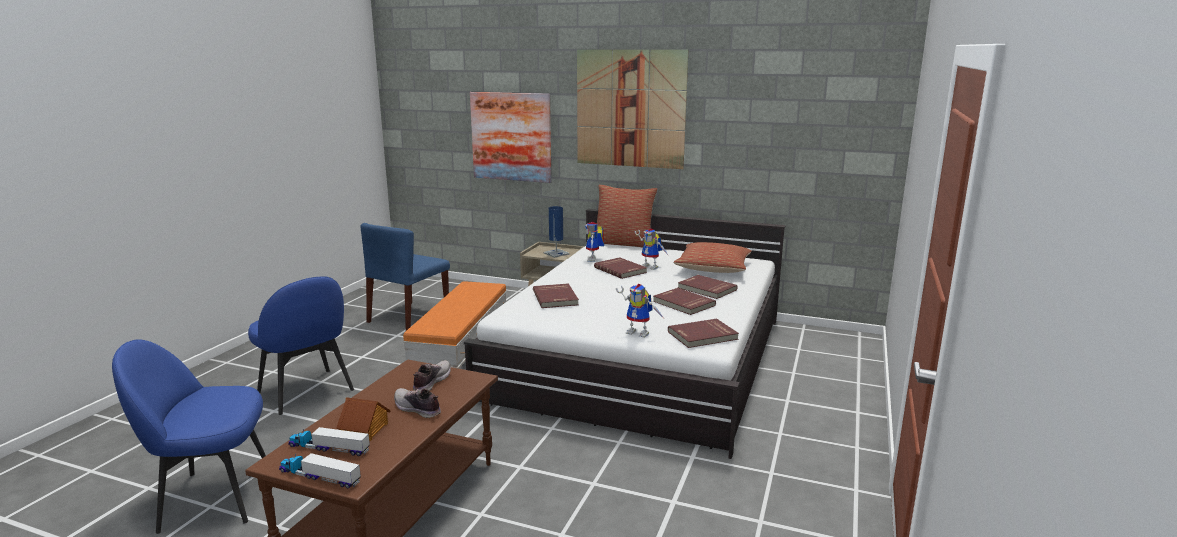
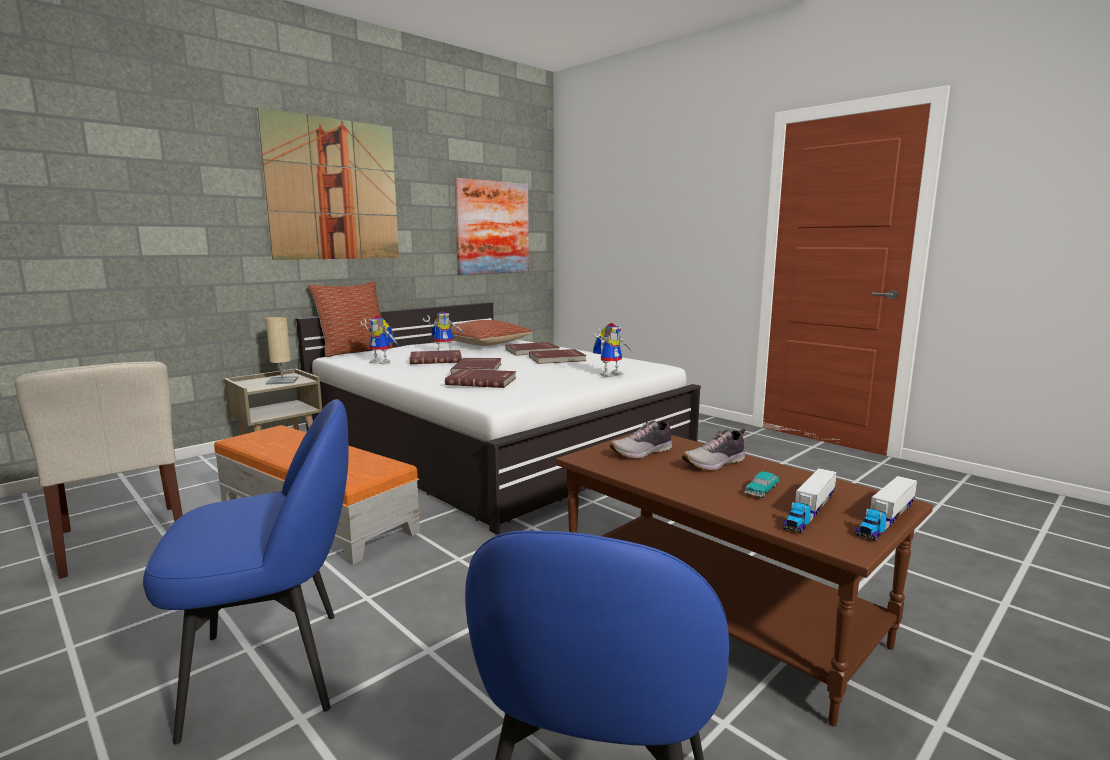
camera: 65 degrees left, 5 degrees down
(365, 430) = (761, 490): toy house -> toy car
(408, 317) = (124, 538): blue chair -> beige chair
(431, 382) = (643, 452): shoe -> shoe turned 75 degrees counterclockwise
(511, 136) = (156, 228): picture -> picture (492, 228)
(556, 253) = (282, 381): blue table lamp -> beige table lamp
(703, 336) = (637, 364): red book -> red book (478, 369)

